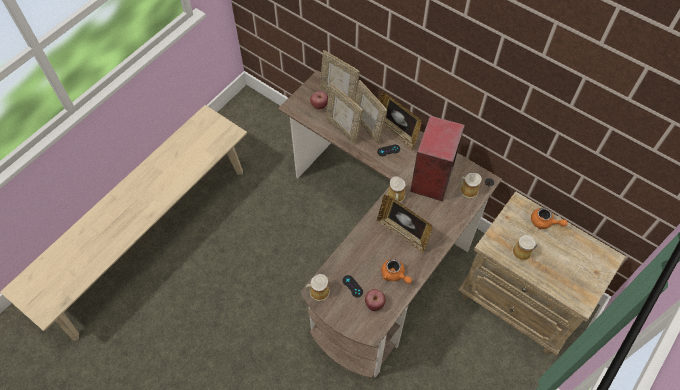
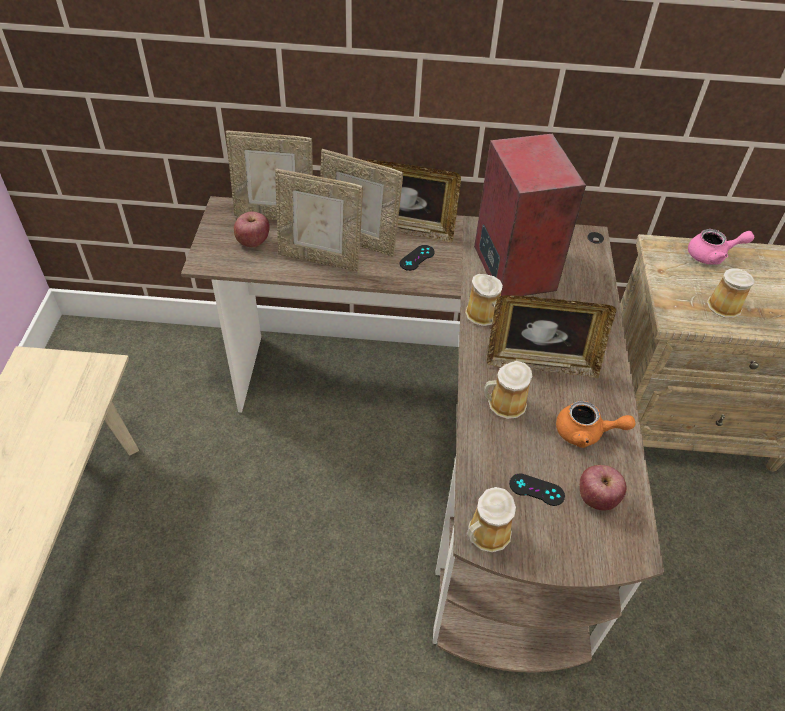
camera: 35 degrees left, 10 degrees down
(467, 190) = (577, 260): mug -> mug (504, 404)
(544, 222) = (712, 255): orange teapot -> pink teapot

